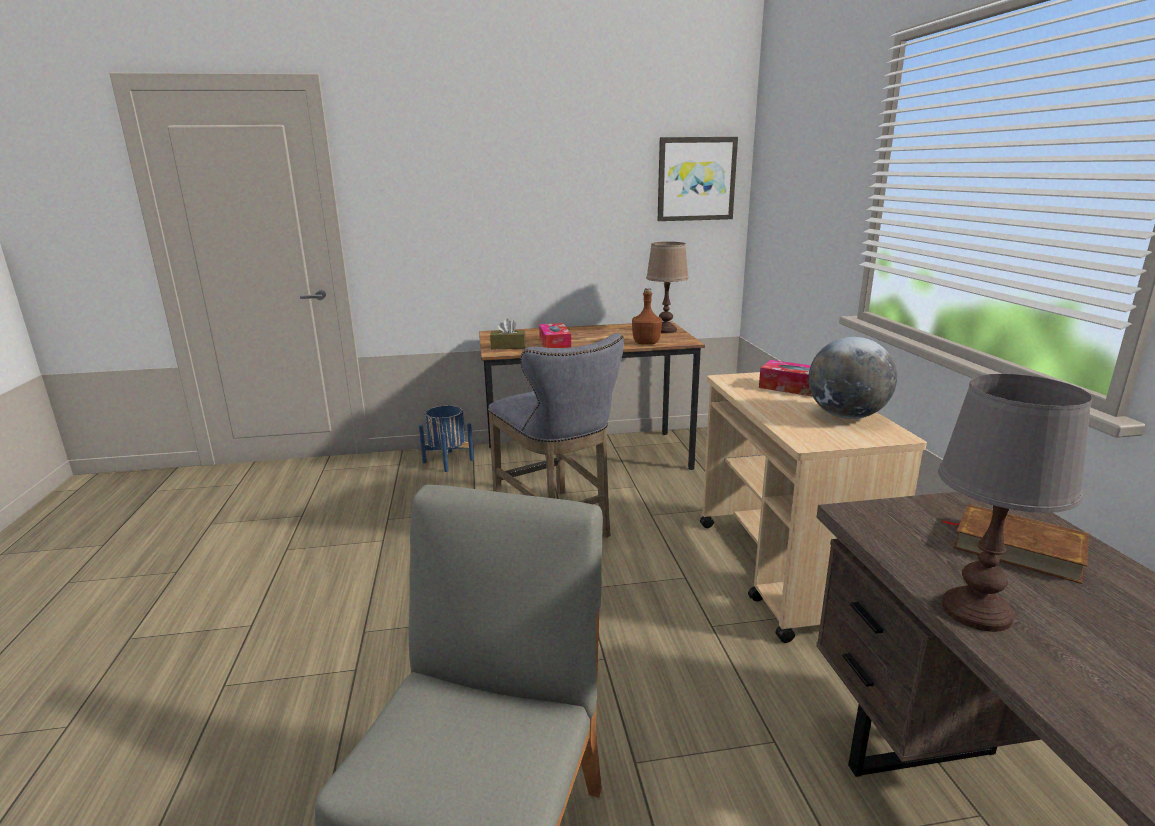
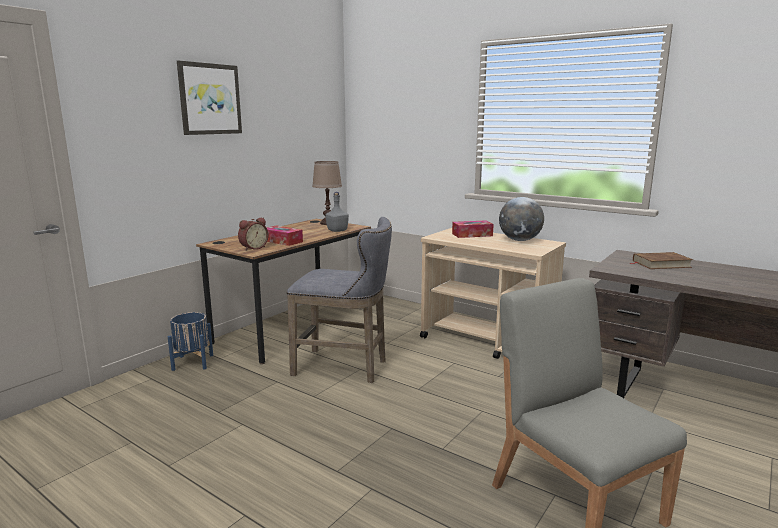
camera: 45 degrees left, 5 degrees down
(508, 346) = (253, 248): brown tissue box -> alarm clock
(647, 343) = (337, 231): brown bottle -> grey bottle
(696, 179) = (320, 118): picture -> picture (209, 99)
(975, 611) = (693, 281): grey table lamp -> none

